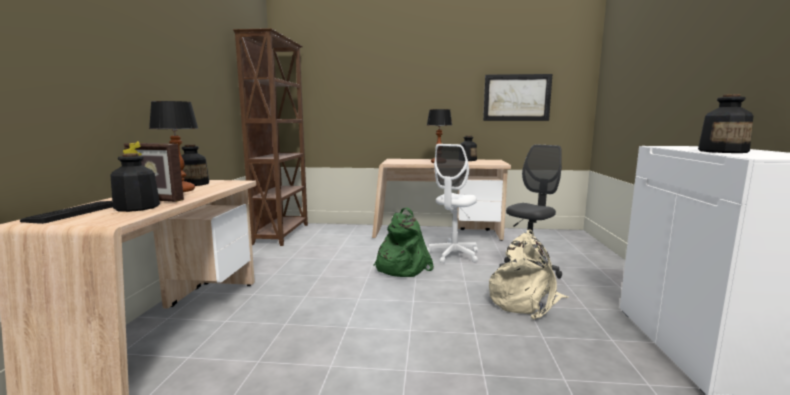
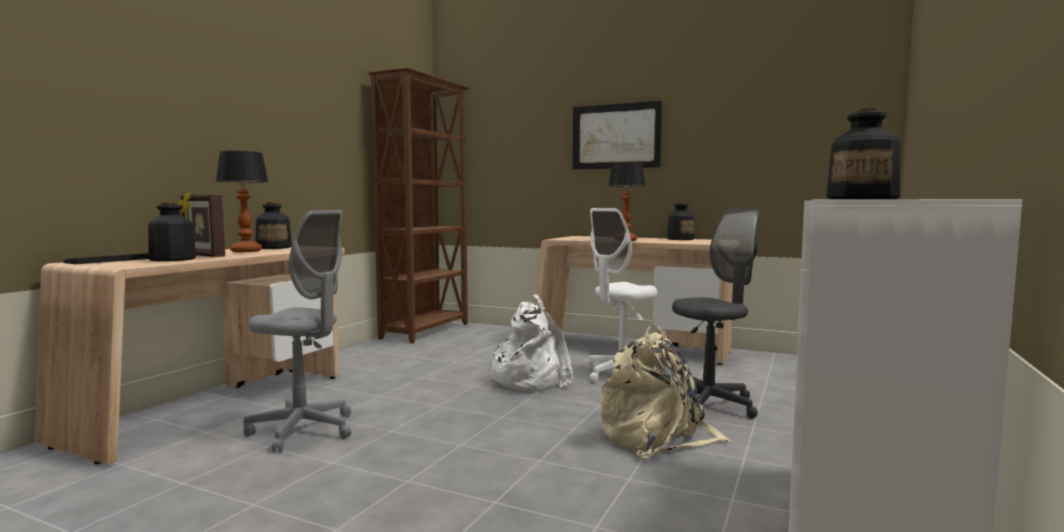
camera: 20 degrees right, 5 degrees down
(275, 340) = (303, 430): none -> grey office chair
(400, 267) = (530, 380): green backpack -> white backpack
(516, 97) = (763, 144): picture -> picture (616, 136)

